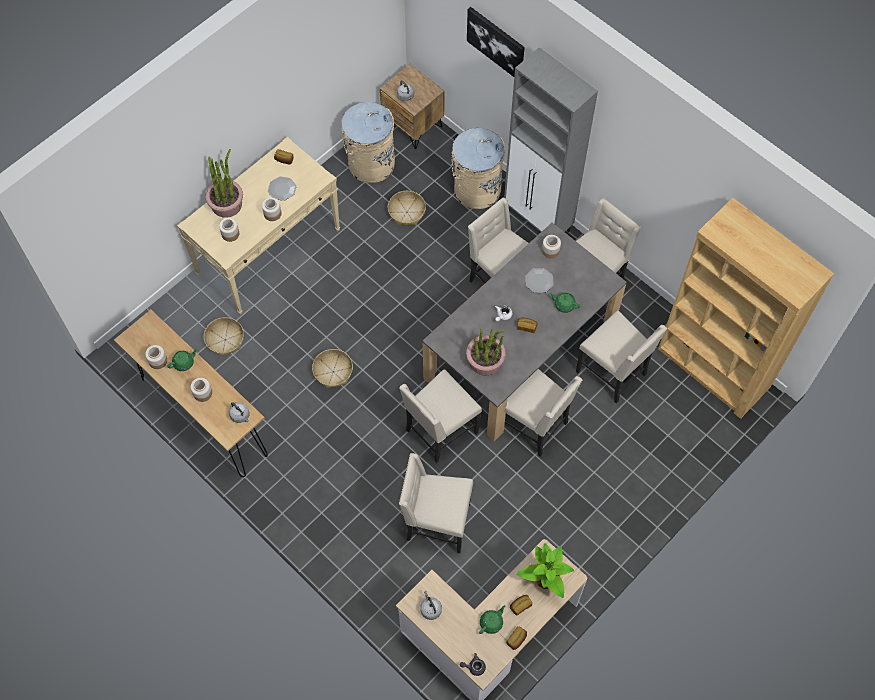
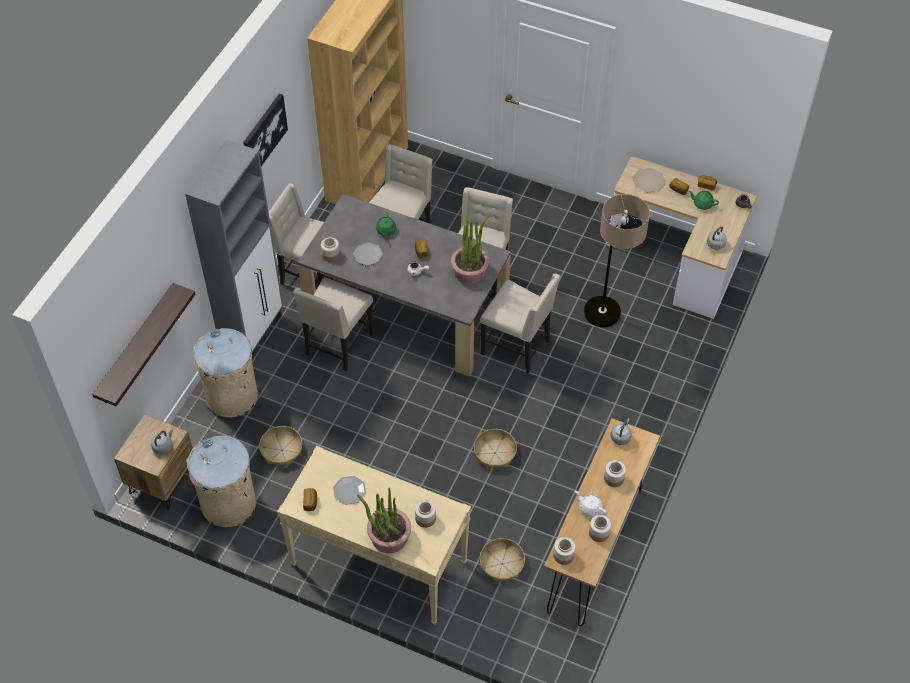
camera: 110 degrees left, 10 degrees down
(184, 363) = (589, 508): green teapot -> white teapot
(272, 214) = (384, 488): jar -> jar (564, 555)
(436, 523) = (605, 324): beige chair -> floor lamp
(459, 49) = (136, 346): none -> shelf
(496, 42) = (155, 271): picture -> picture (264, 135)
(545, 579) = (648, 180): potted plant -> plate

